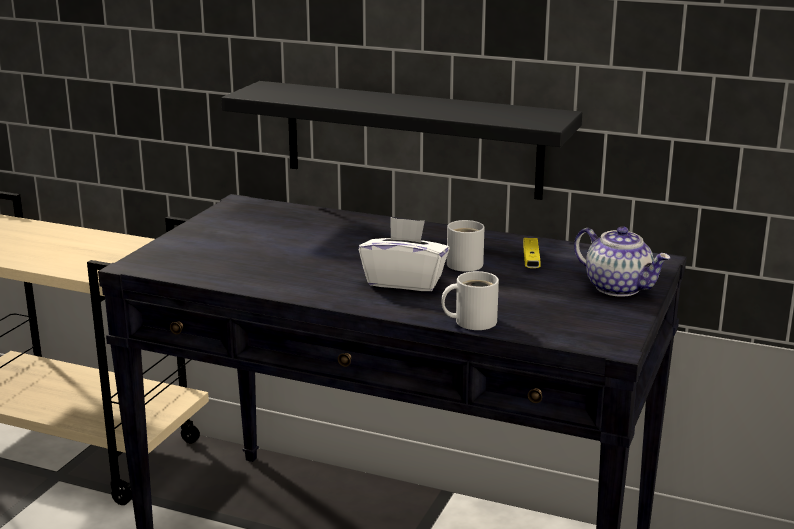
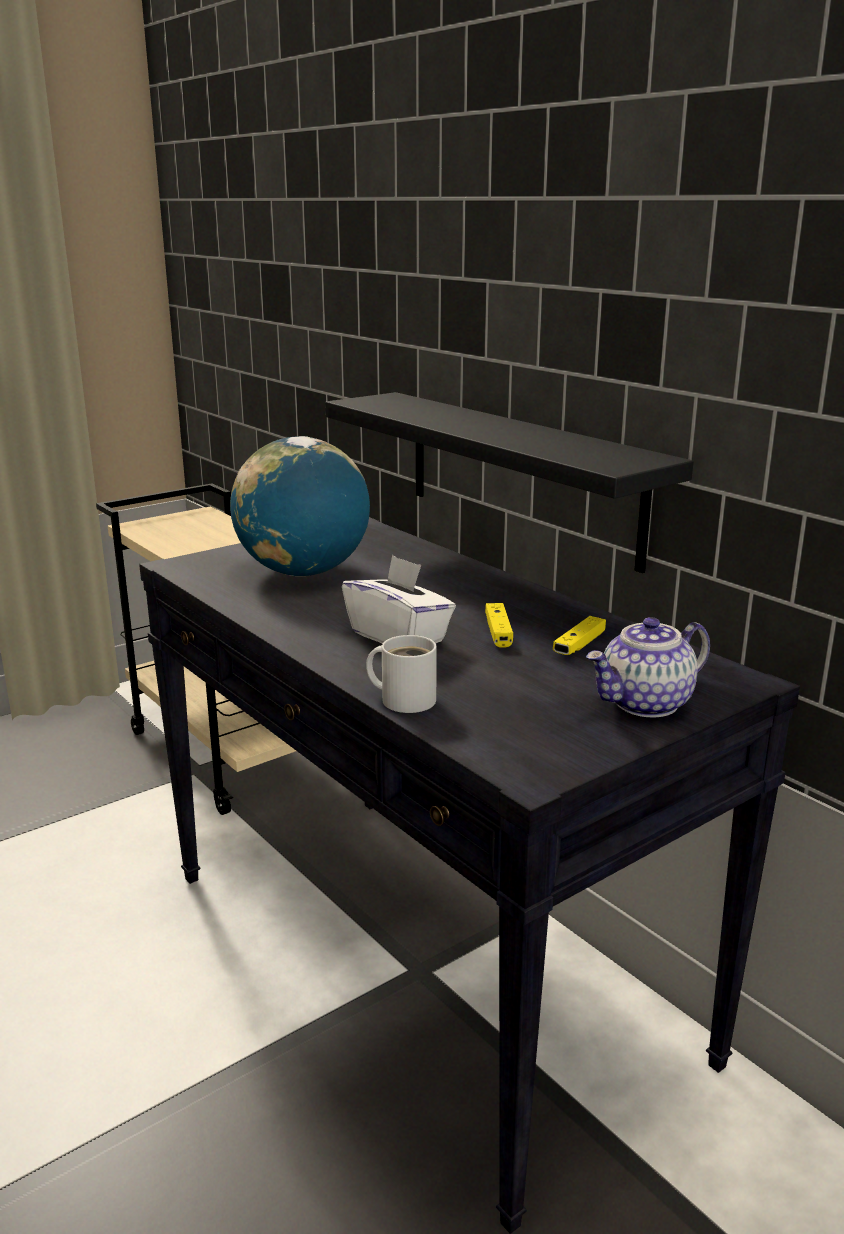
camera: 30 degrees right, 0 degrees up
(255, 249) = (303, 572): none -> globe
(467, 263) = (498, 632): white mug -> yellow game controller
(619, 287) = (645, 704): teapot -> teapot turned 75 degrees clockwise

